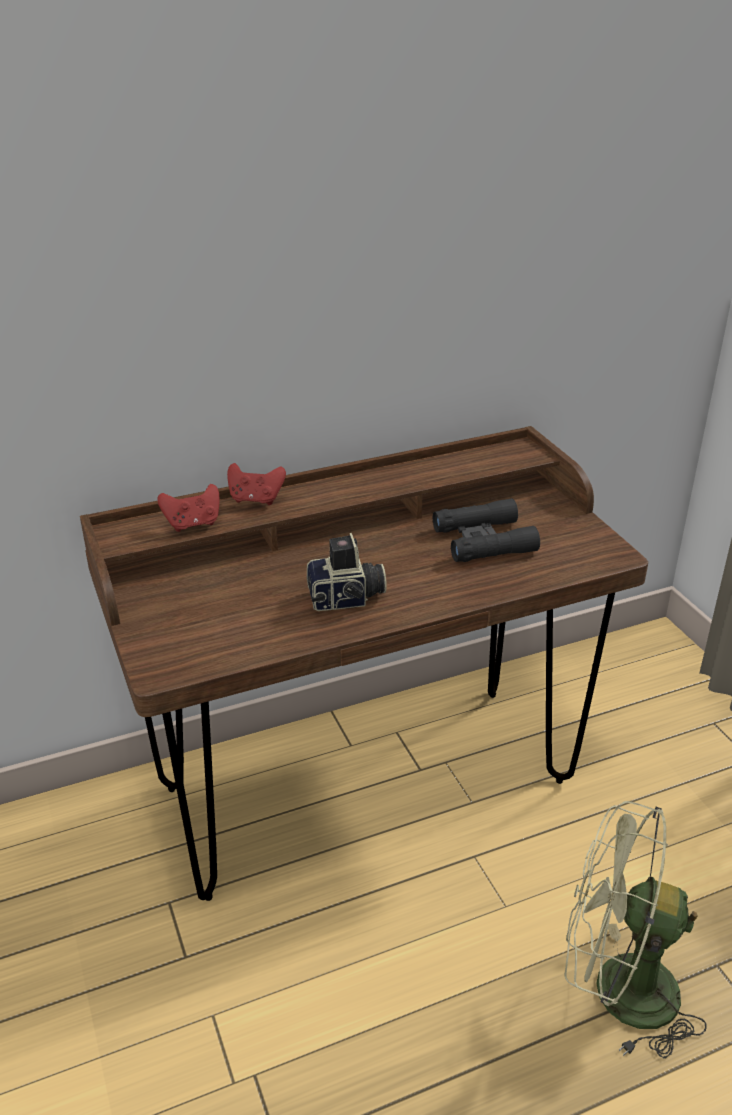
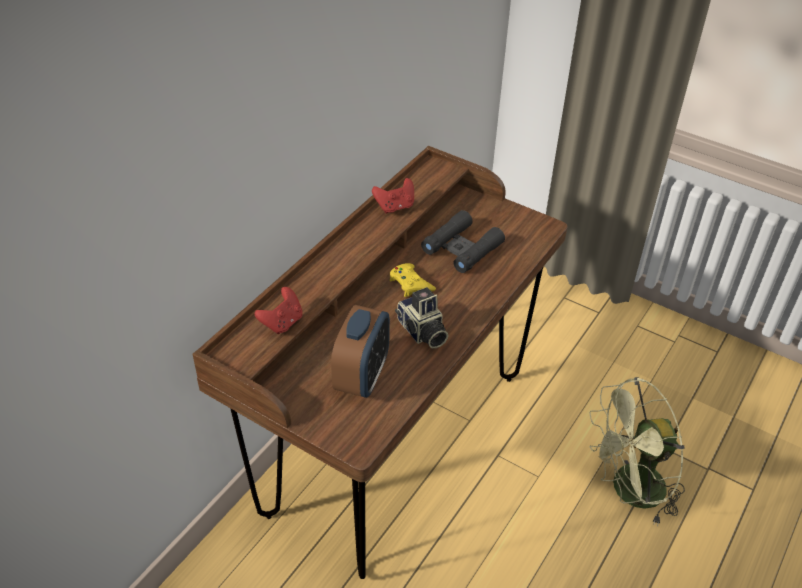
camera: 35 degrees left, 10 degrees up
(236, 613) = (362, 377): none -> alarm clock
(256, 499) = (304, 282): red game controller -> red game controller (395, 207)
(346, 599) = (421, 332): camera -> camera turned 105 degrees clockwise
(386, 552) = (410, 284): none -> yellow game controller

